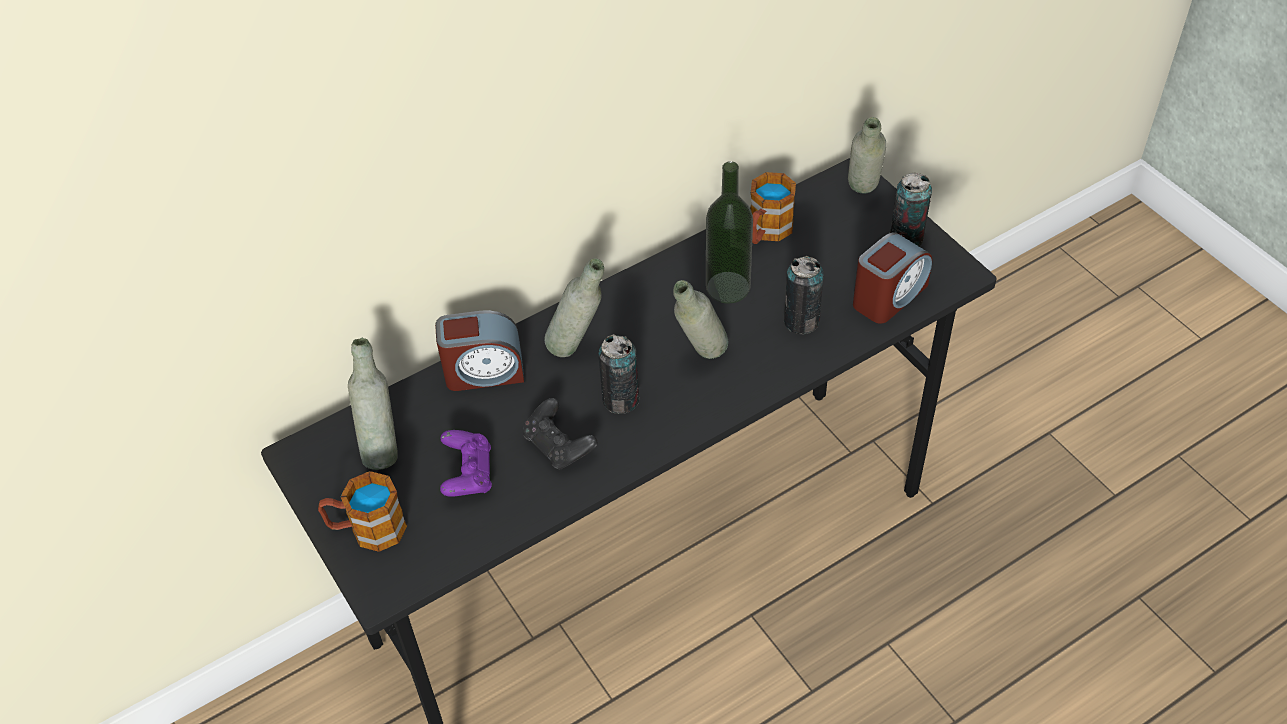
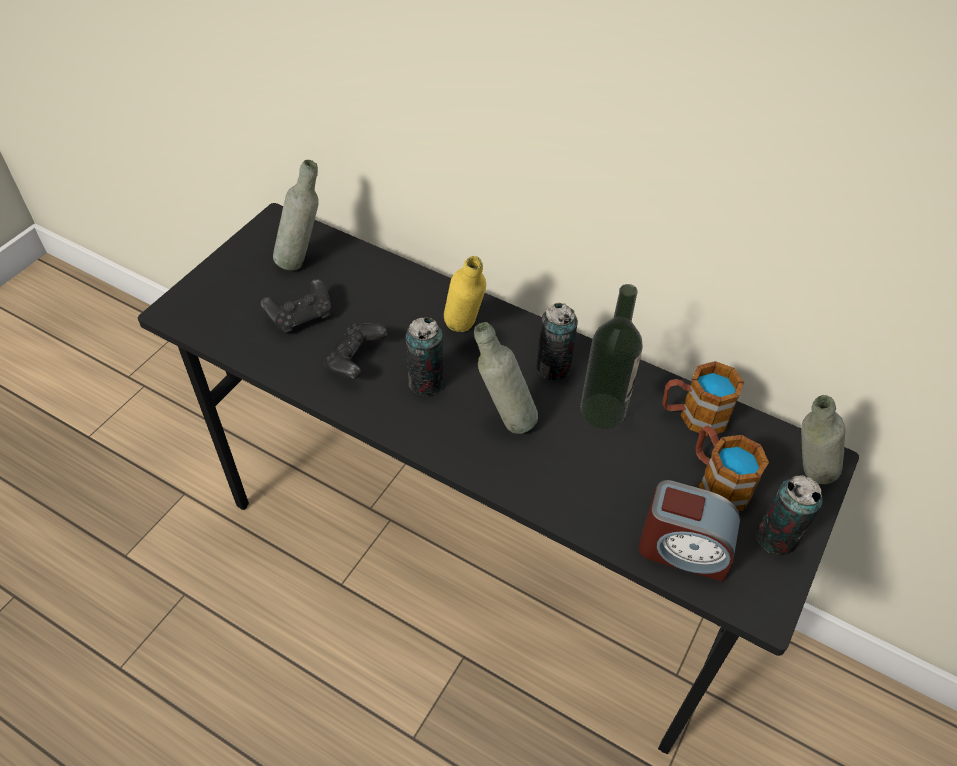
camera: 60 degrees right, 0 degrees up
(367, 529) = (225, 282): mug -> mug (717, 481)
(468, 474) = (301, 317): purple game controller -> black game controller
(484, 371) = (408, 287): alarm clock -> none
(578, 350) = (464, 334): grey bottle -> yellow bottle
(801, 321) = (599, 483): can -> can (553, 368)

